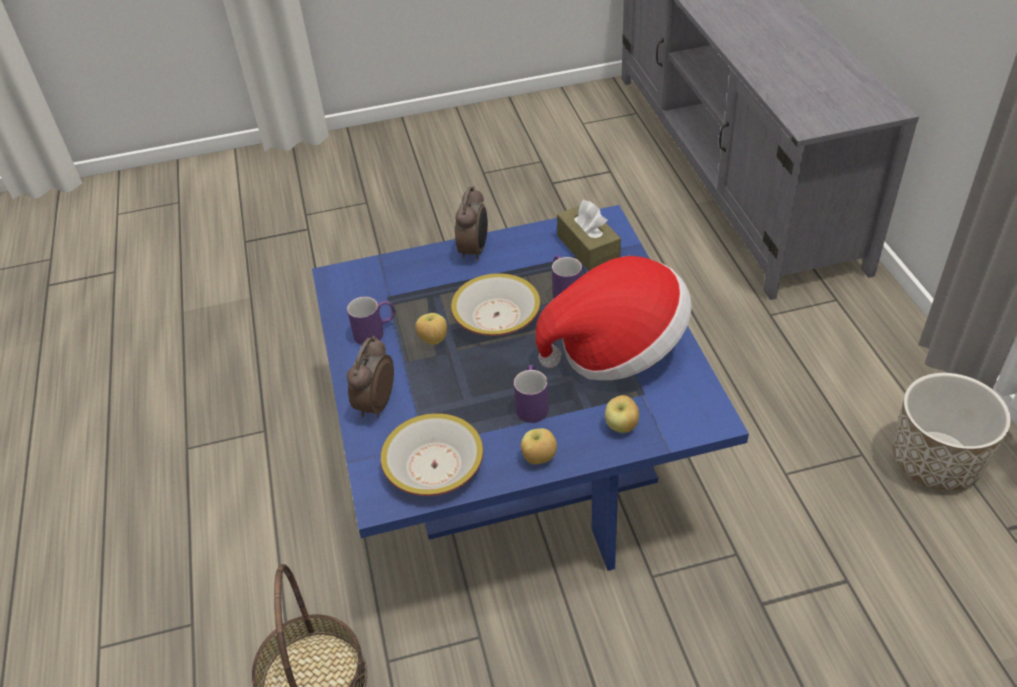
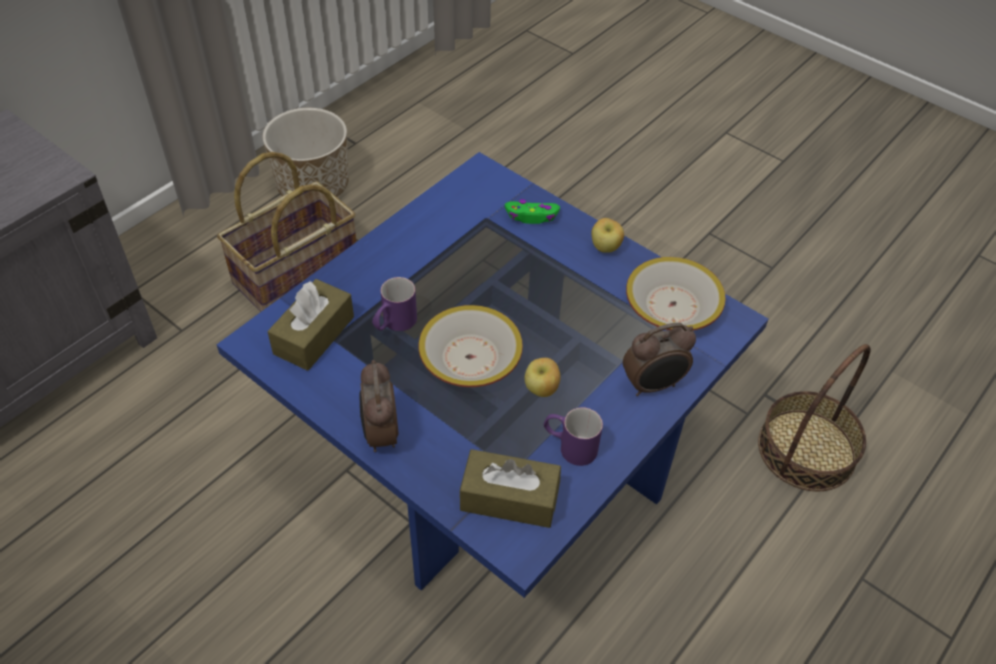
camera: 130 degrees left, 5 degrees up
(371, 286) = (509, 498): none -> brown tissue box
(474, 250) = (380, 434): alarm clock -> alarm clock turned 75 degrees counterclockwise
(532, 403) = (555, 278): purple mug -> none
(616, 348) = (447, 254): hat -> none
(622, 426) = (532, 216): apple -> green game controller
(798, 403) = (297, 274): none -> basket

